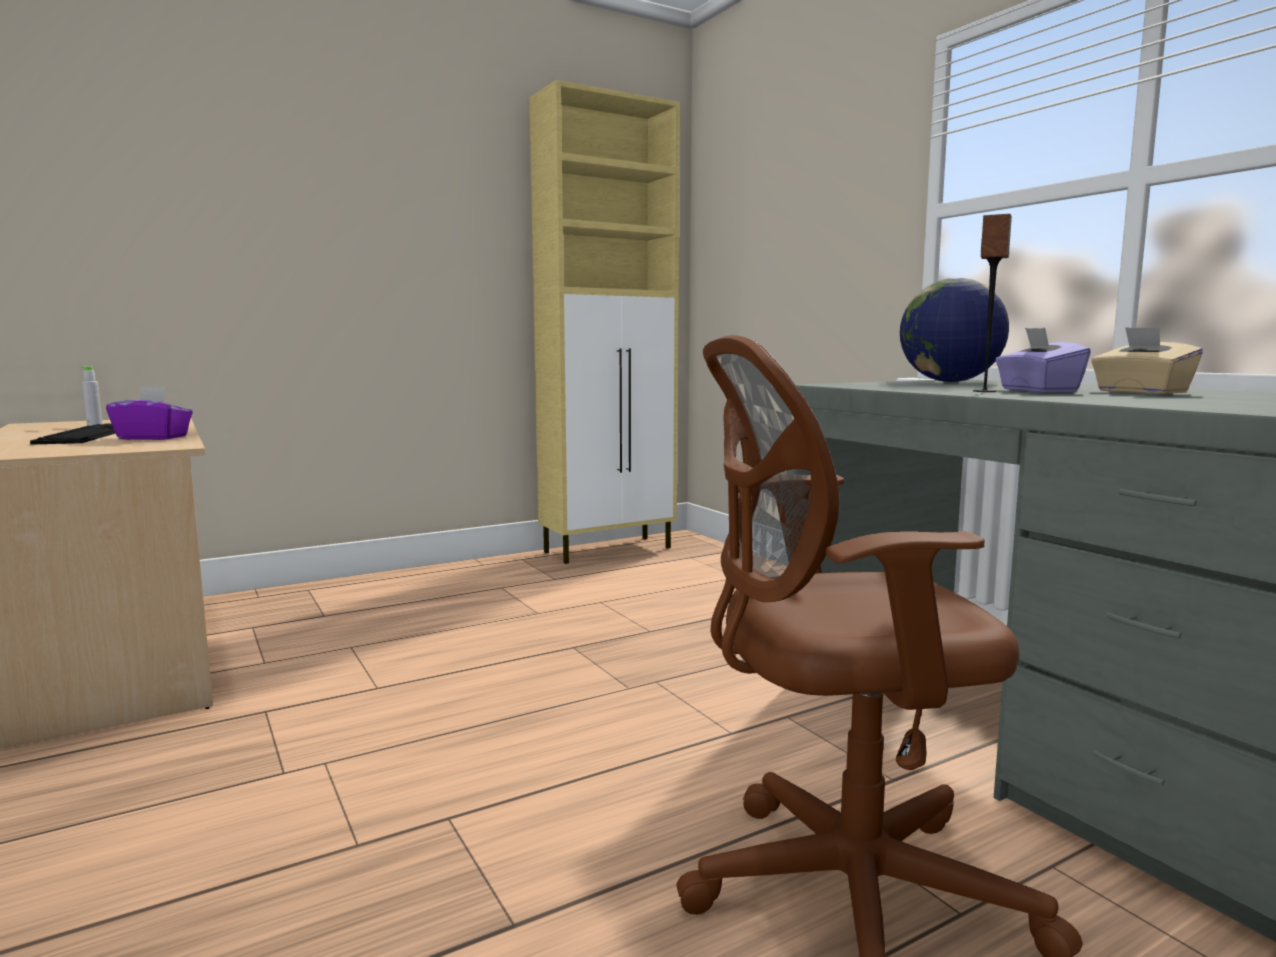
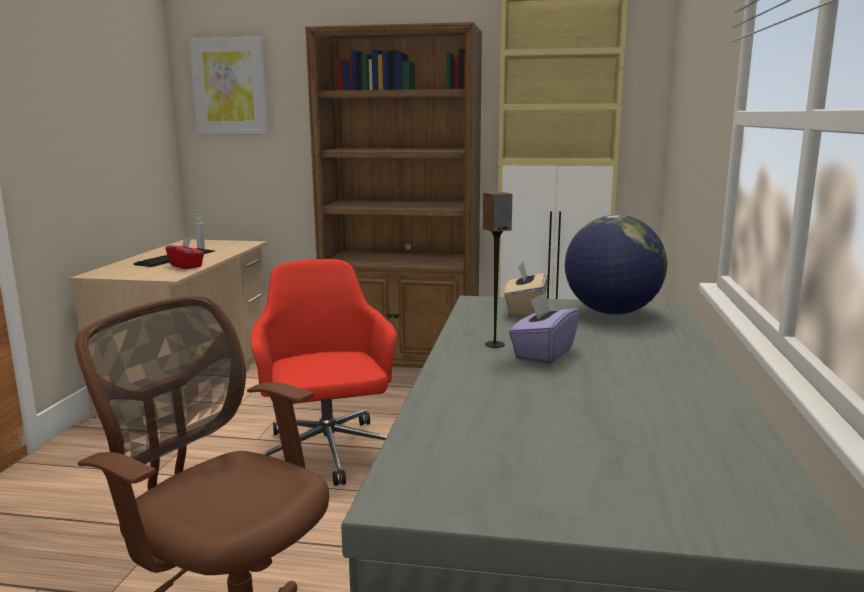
camera: 40 degrees right, 5 degrees up
(103, 161) = (230, 86): none -> picture
(153, 438) = (186, 266): purple tissue box -> red tissue box
(443, 580) = (403, 371): none -> brown bookcase
(510, 673) = (327, 455): none -> red office chair
(1140, 392) = (610, 379): beige tissue box -> beige tissue box (525, 311)

